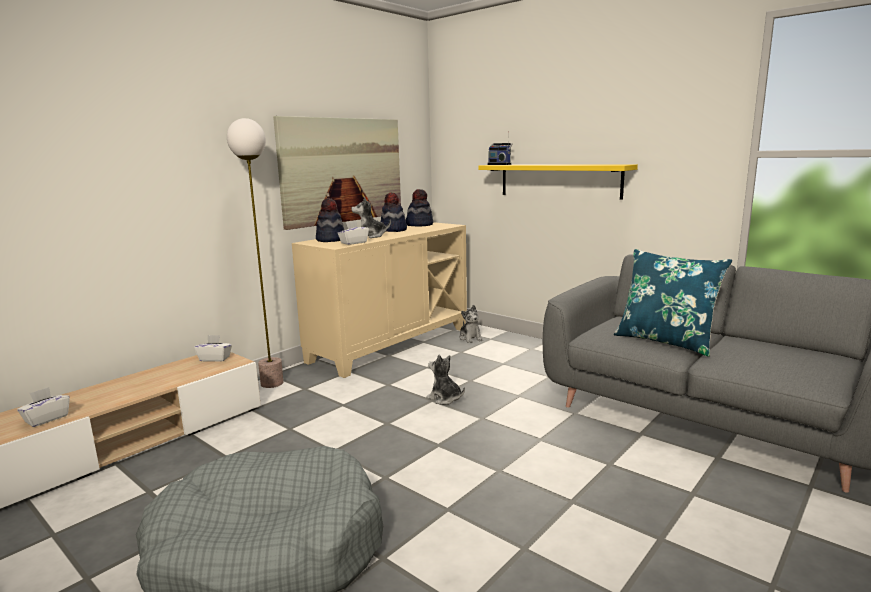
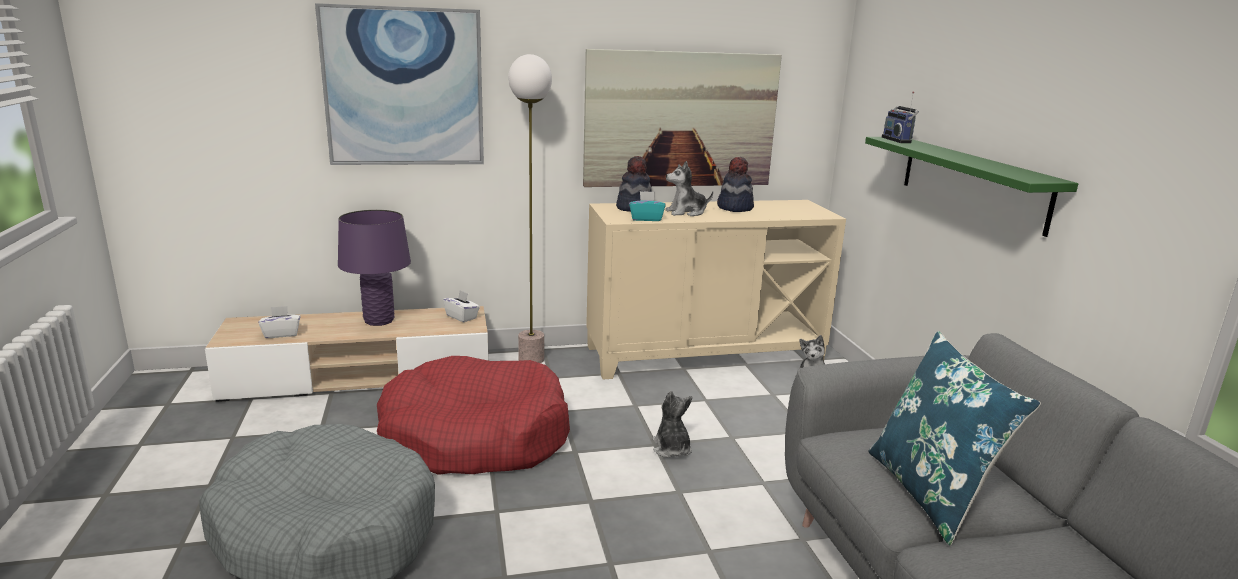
camera: 35 degrees right, 5 degrees up
(125, 154) = (404, 87): none -> picture
(139, 381) = (379, 321): none -> purple table lamp
(300, 442) = (475, 436): none -> red dog bed
(353, 243) = (646, 219): white tissue box -> turquoise tissue box
(370, 236) = (686, 212): plush toy -> plush toy turned 45 degrees counterclockwise
(419, 225) = (787, 205): hat -> none
(559, 180) = (972, 182): yellow shelf -> green shelf

